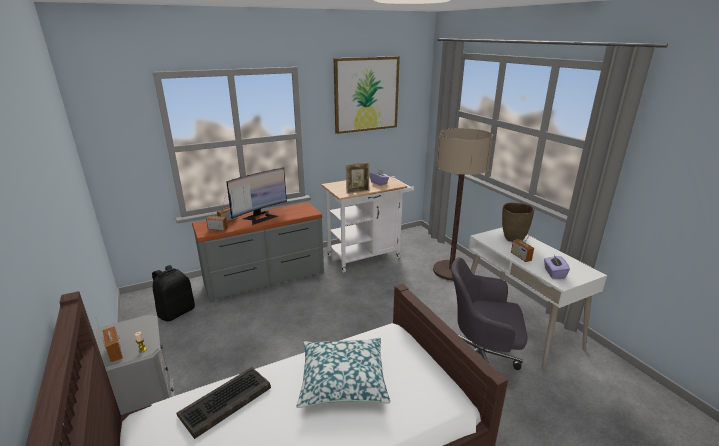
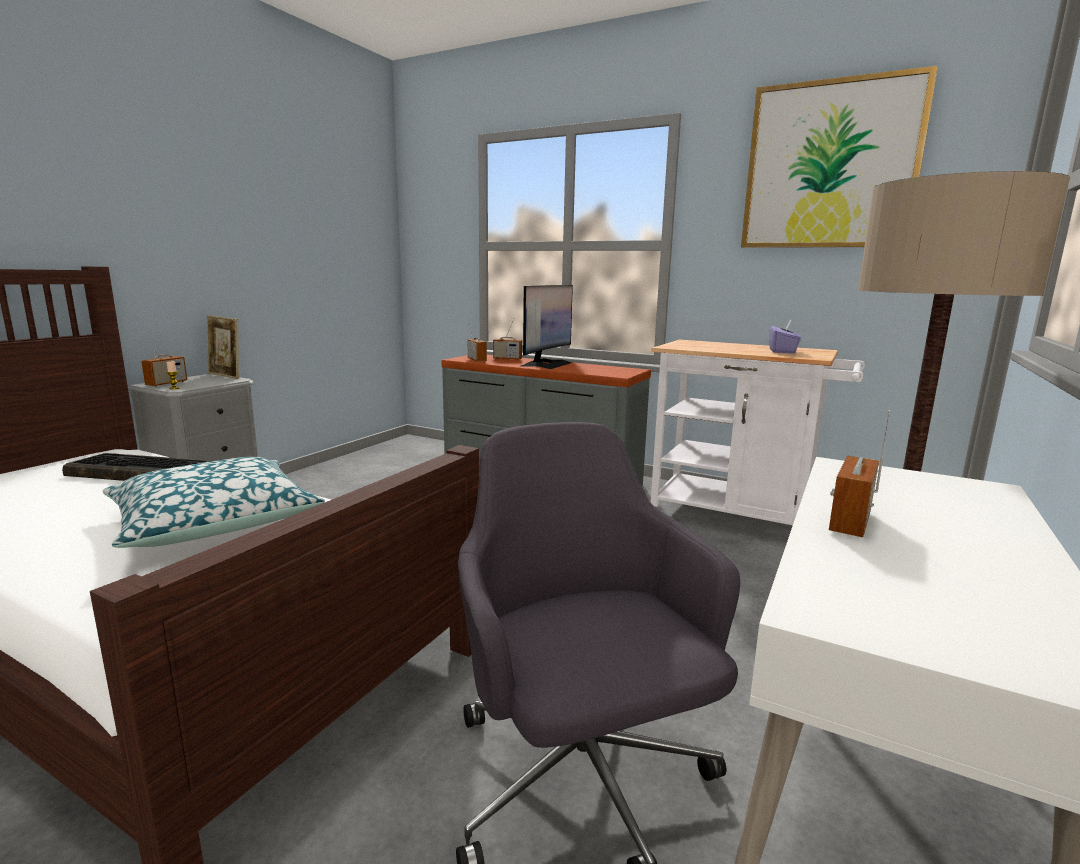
camera: 55 degrees right, 10 degrees down
(176, 312) = (406, 462): black backpack -> none
(260, 217) = (546, 364): monitor -> monitor turned 75 degrees counterclockwise
(357, 191) = (705, 349): picture frame -> picture frame (225, 376)
(513, 238) = (944, 499): brown vase -> none
(554, 273) = (863, 587): purple tissue box -> none

